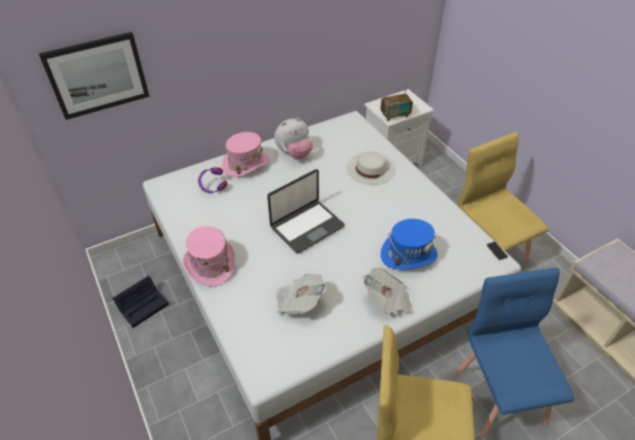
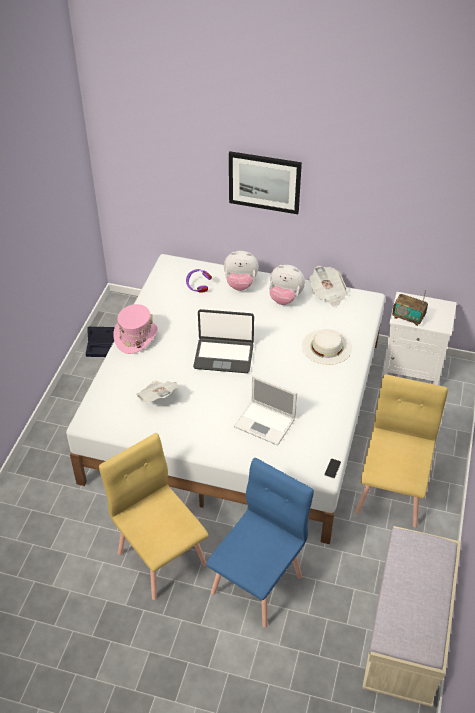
camera: 45 degrees right, 0 degrees up
(97, 75) = (148, 158): picture -> picture (264, 182)
(246, 164) = (240, 284): pink hat -> plush toy
(387, 301) = (210, 439): newspaper -> newspaper (328, 294)
(408, 254) = (266, 423): blue hat -> laptop

